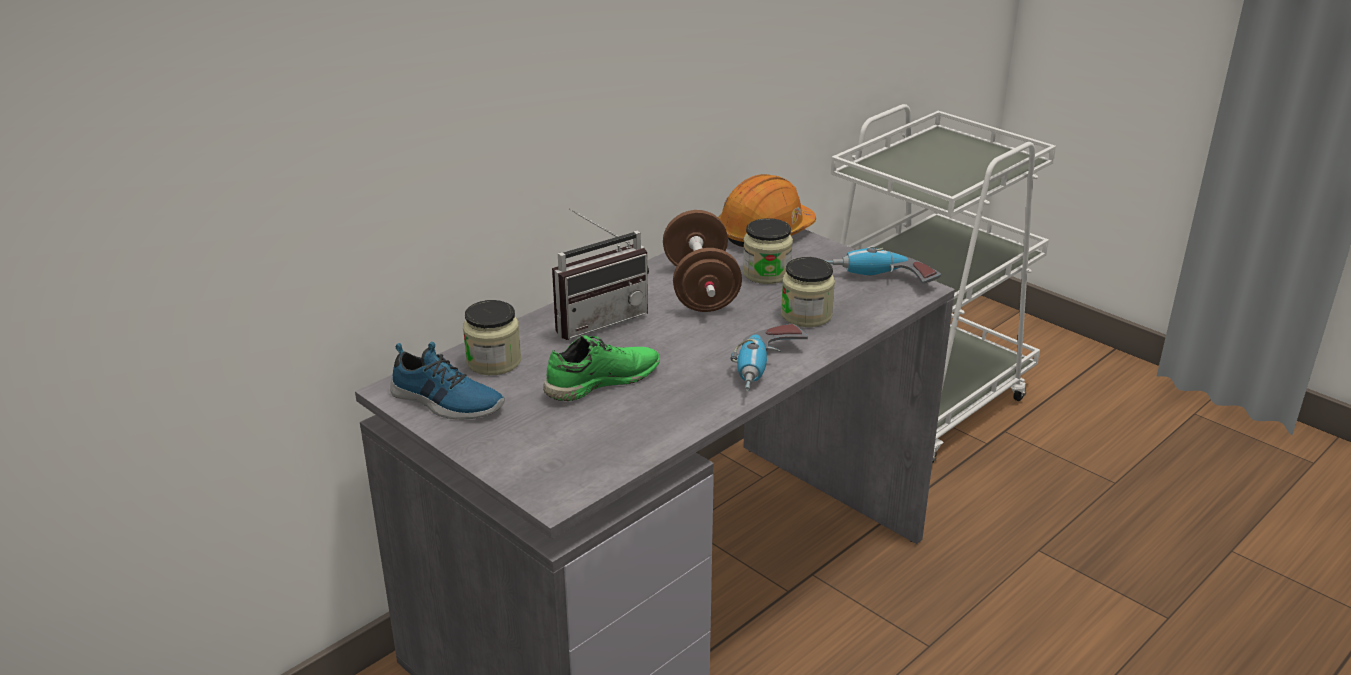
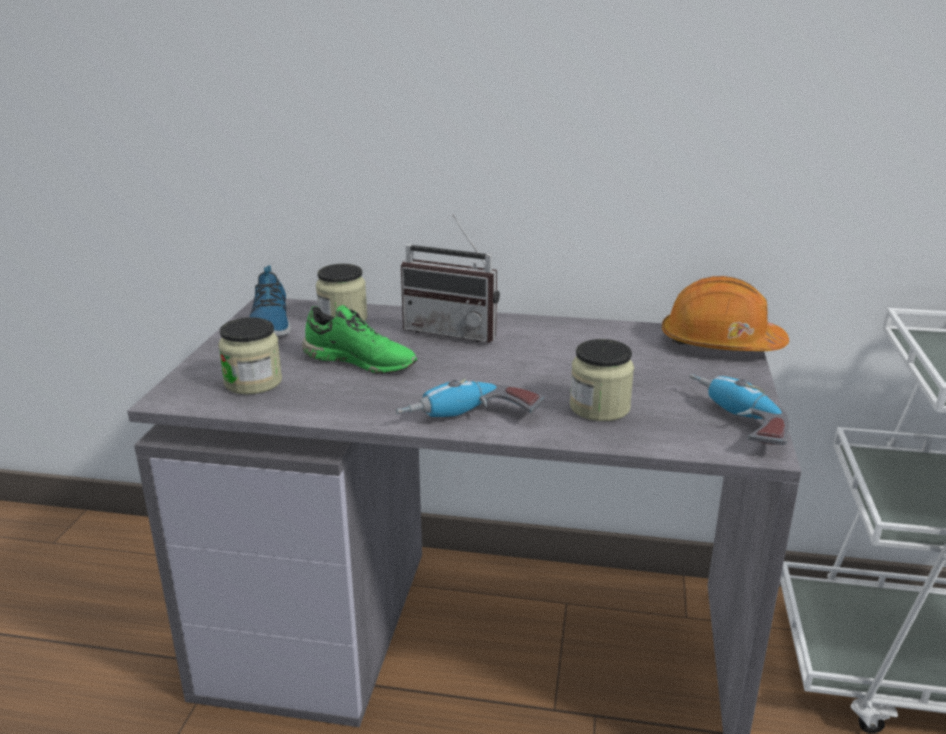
camera: 55 degrees right, 5 degrees down
(700, 289) = (568, 350): brown dumbbell -> none
(766, 273) = (646, 367): jar -> jar (253, 382)

